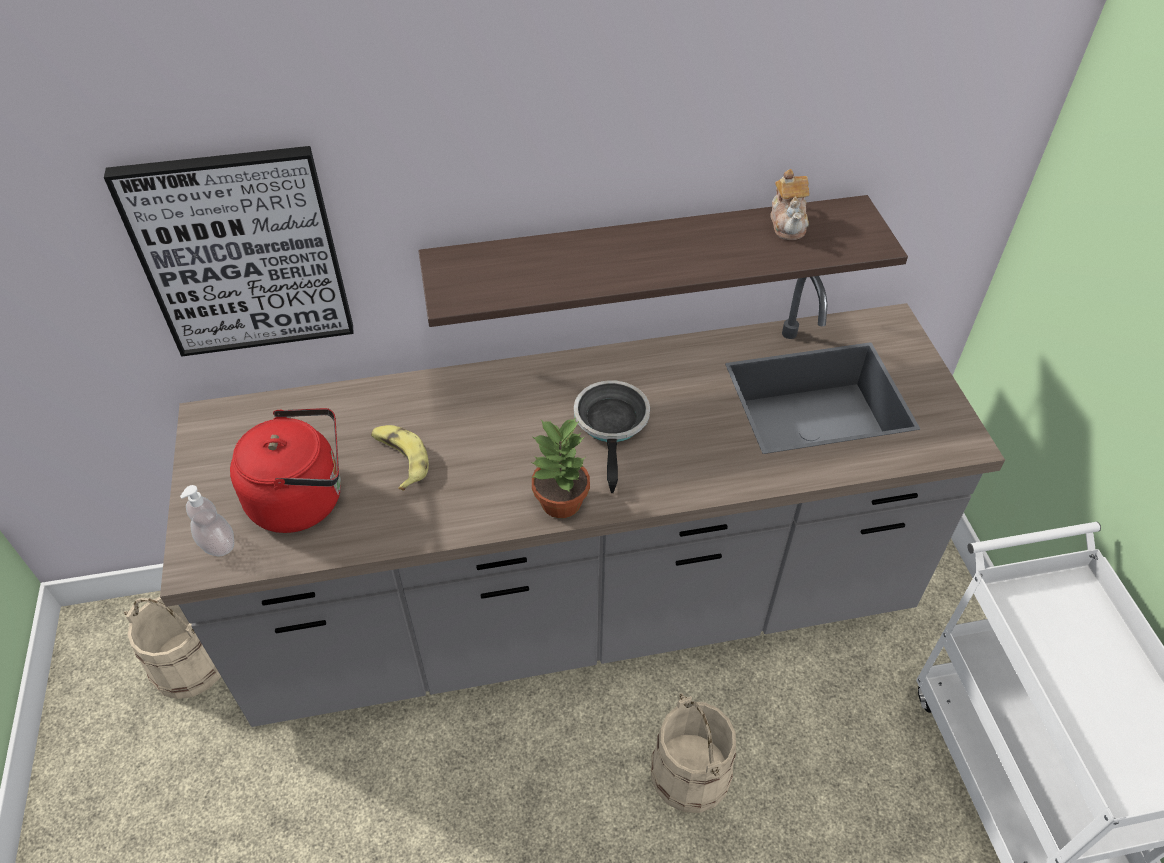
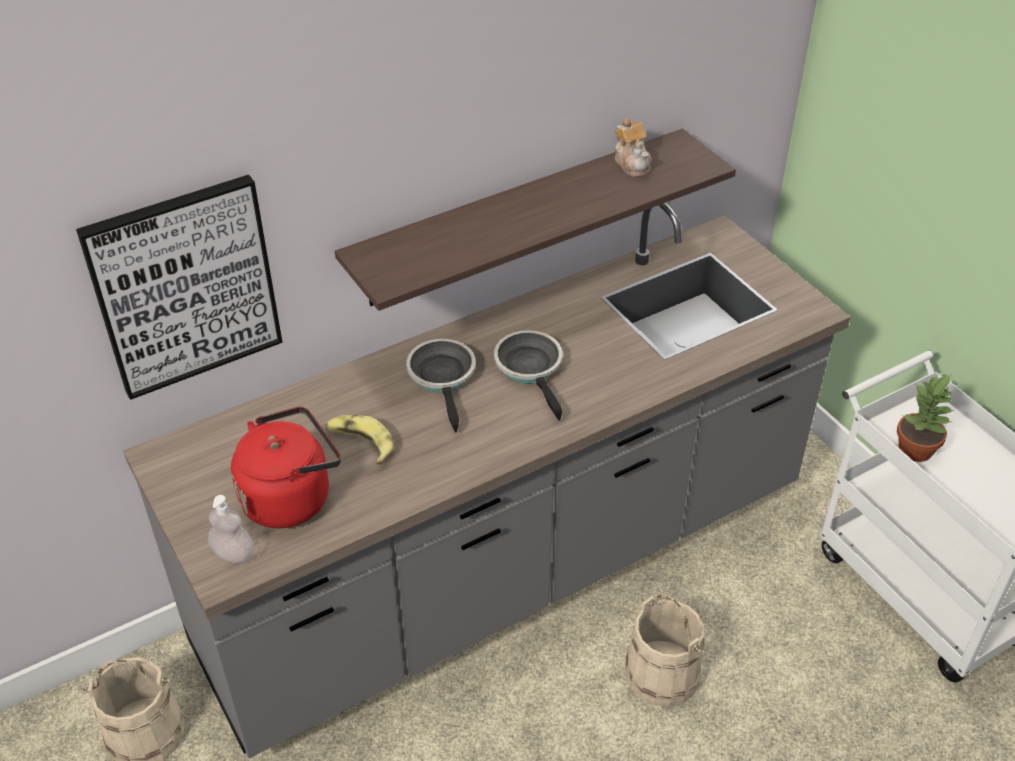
camera: 20 degrees left, 5 degrees down
(517, 411) = (443, 378): none -> frying pan
(562, 503) = (520, 439): potted plant -> potted plant (916, 450)

